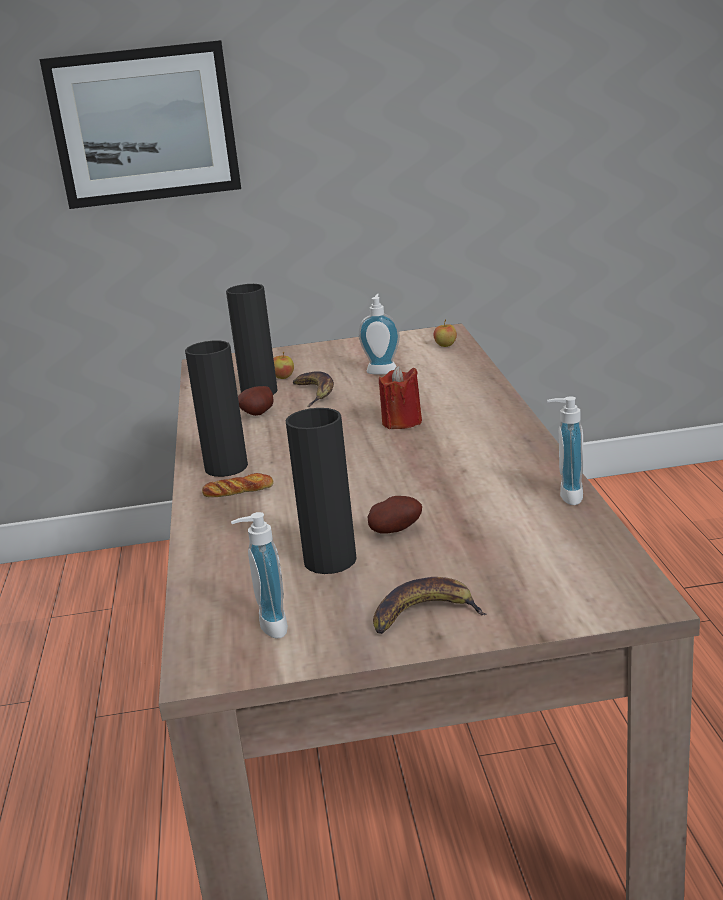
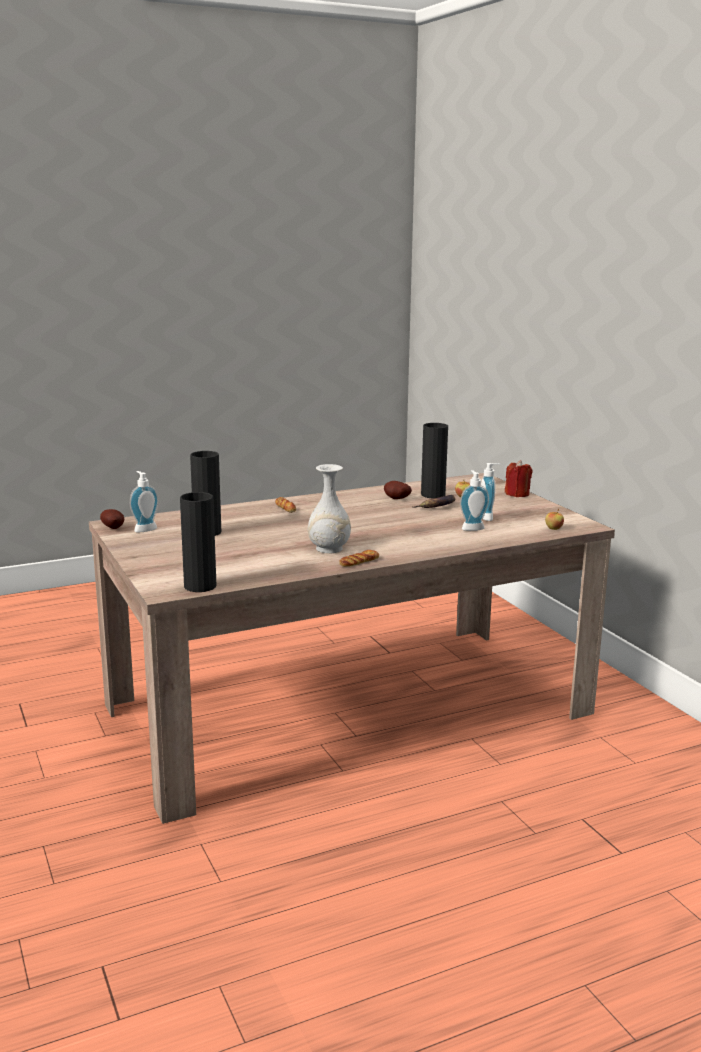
camera: 70 degrees right, 5 degrees down
(144, 125) = (554, 318): picture -> none
(226, 467) = (315, 502): black vase -> black vase (200, 586)
(395, 531) = (241, 541): potato -> potato (113, 528)
(402, 422) = (394, 530): red candle -> red candle (517, 494)
(424, 614) = (154, 553): banana -> none
(467, 466) = (329, 549): none -> white vase
(533, 450) = (359, 562): none -> bread
(566, 496) = (290, 573): soap dispenser -> soap dispenser (472, 528)

